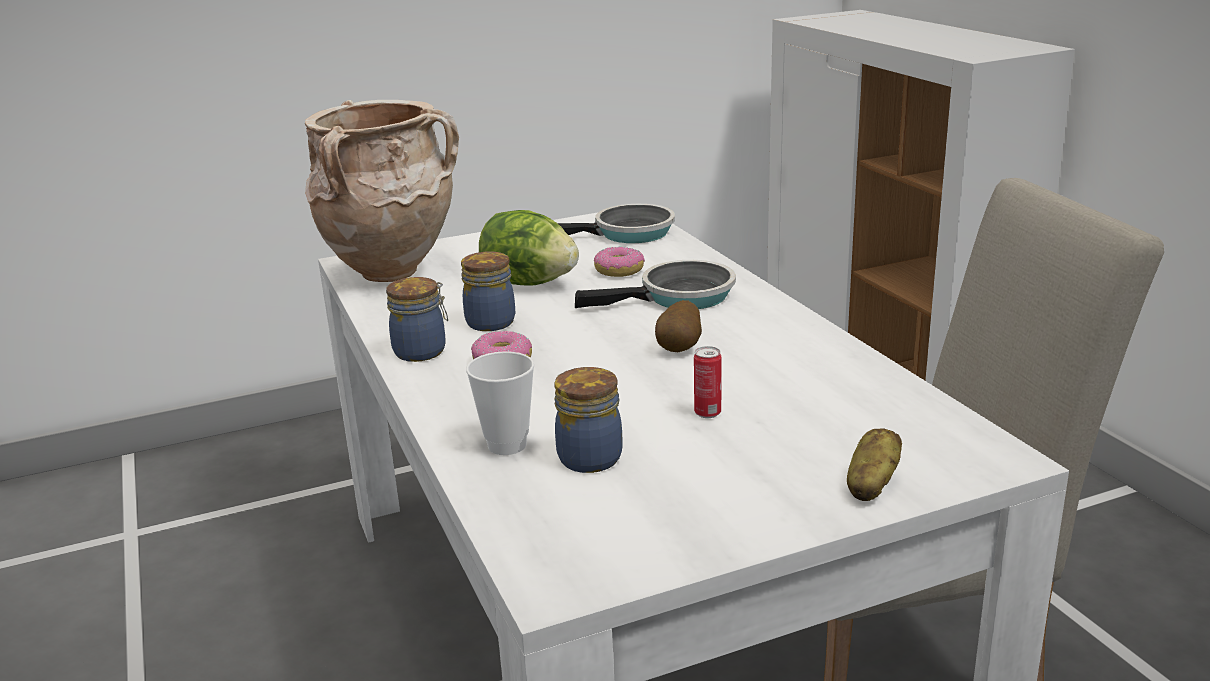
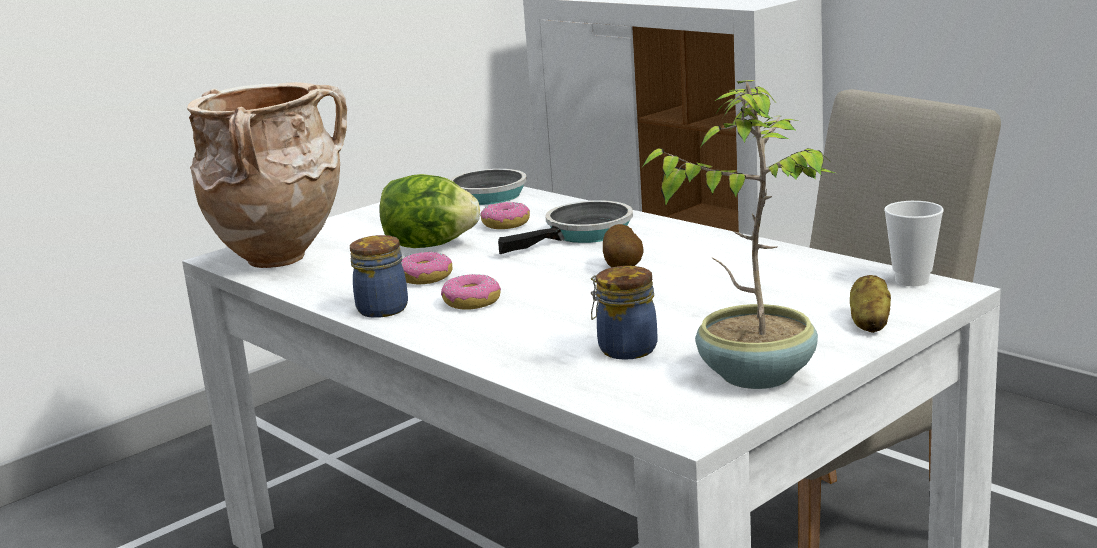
camera: 20 degrees left, 5 degrees down
(489, 322) = (425, 278): jar -> donut
(507, 445) = (545, 355): cup -> cup (912, 280)
(686, 526) = (755, 374): none -> potted plant
(707, 413) = (694, 304): can -> none

